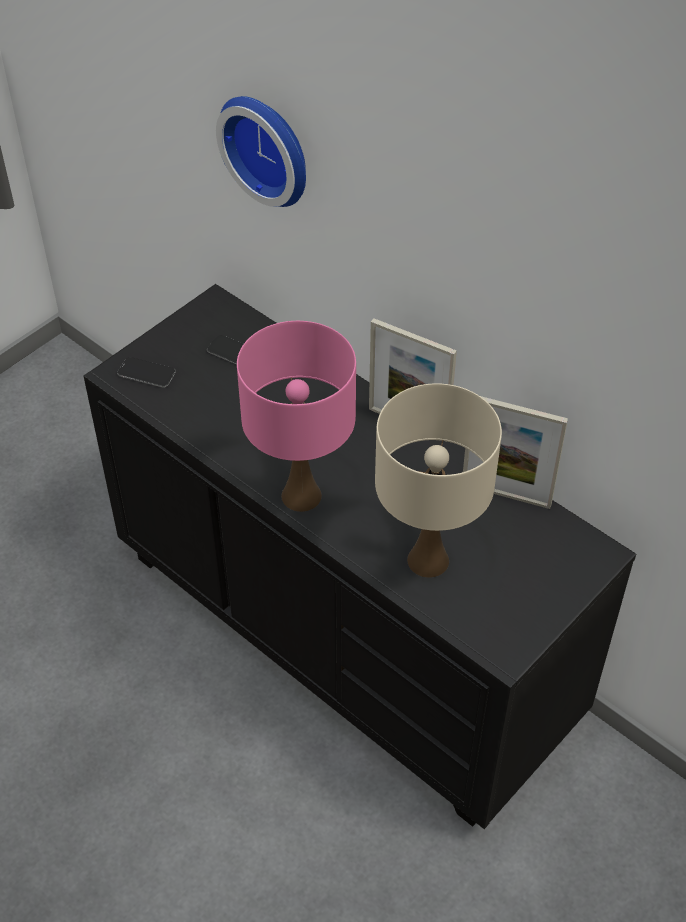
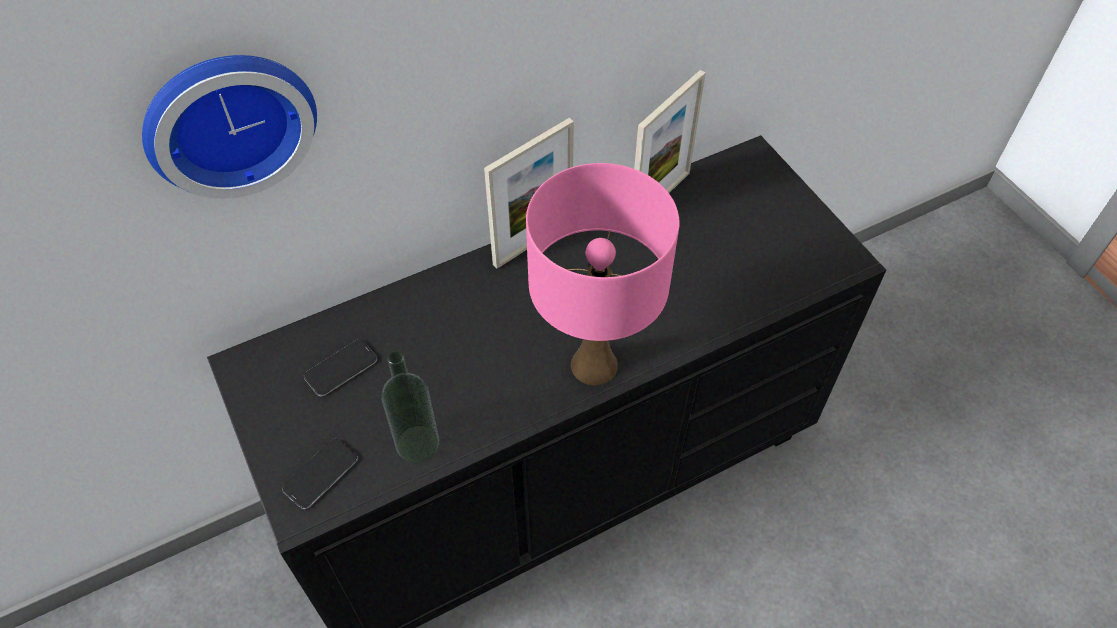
camera: 70 degrees left, 5 degrees up
(189, 414) = (417, 444): none -> bottle
(427, 560) = (719, 283): beige table lamp -> none

